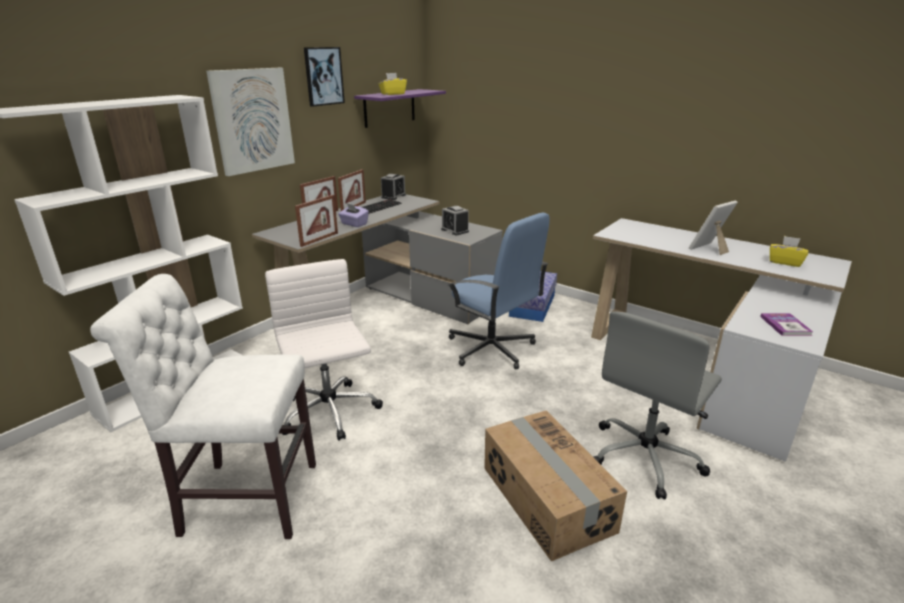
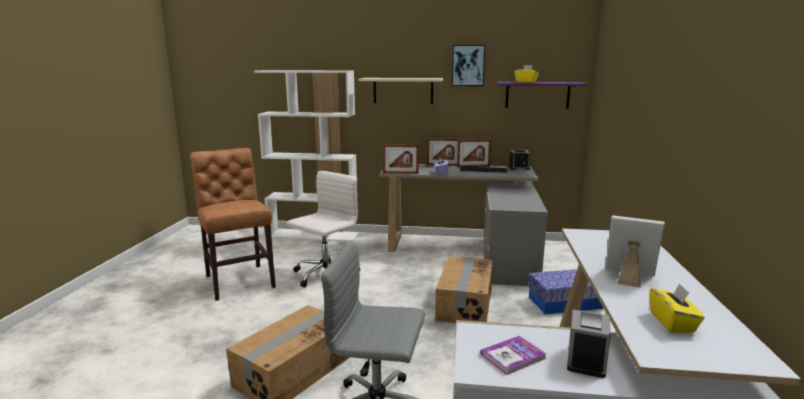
camera: 60 degrees right, 10 degrees down
(243, 498) = (239, 280): white chair -> brown chair
(252, 120) = (403, 90): picture -> beige shelf
(455, 230) = (512, 201): alarm clock -> alarm clock (586, 360)
(492, 349) = (464, 303): blue office chair -> cardboard box

